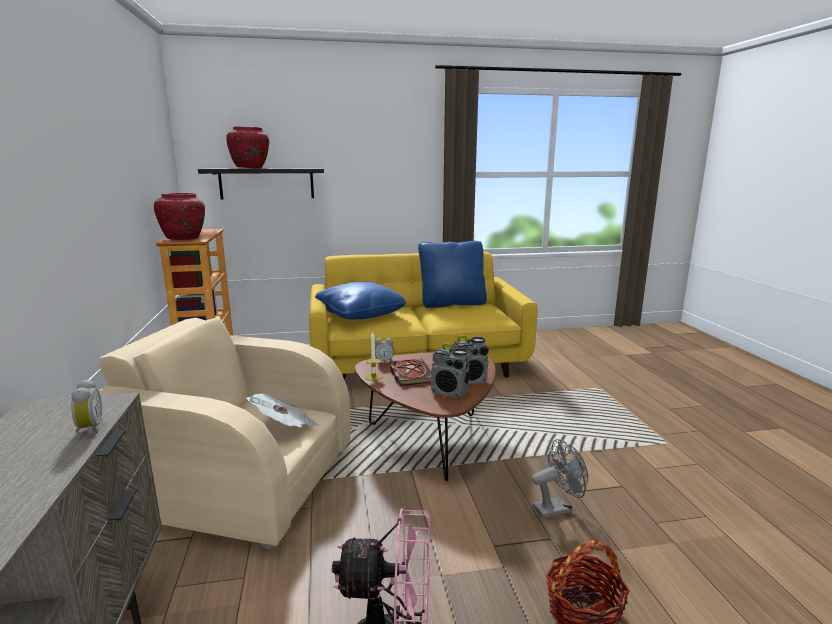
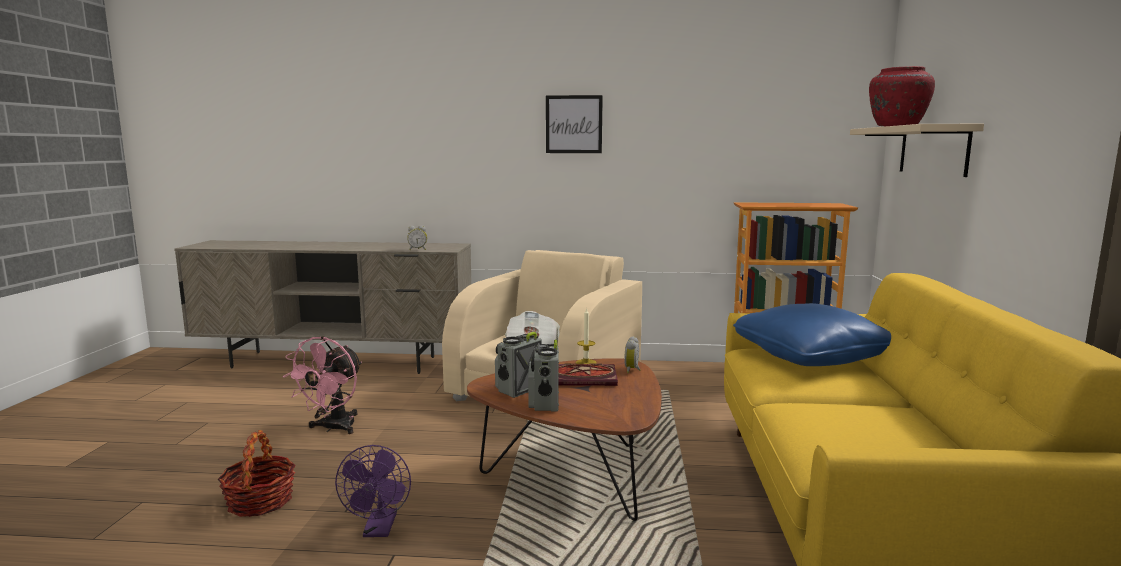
camera: 105 degrees right, 5 degrees down
(59, 167) = (574, 124): none -> picture
(184, 239) = (760, 204): red vase -> none
(266, 183) = (933, 150): black shelf -> beige shelf
(452, 303) = (934, 430): blue pillow -> none
(557, 508) = (379, 530): grey fan -> purple fan

